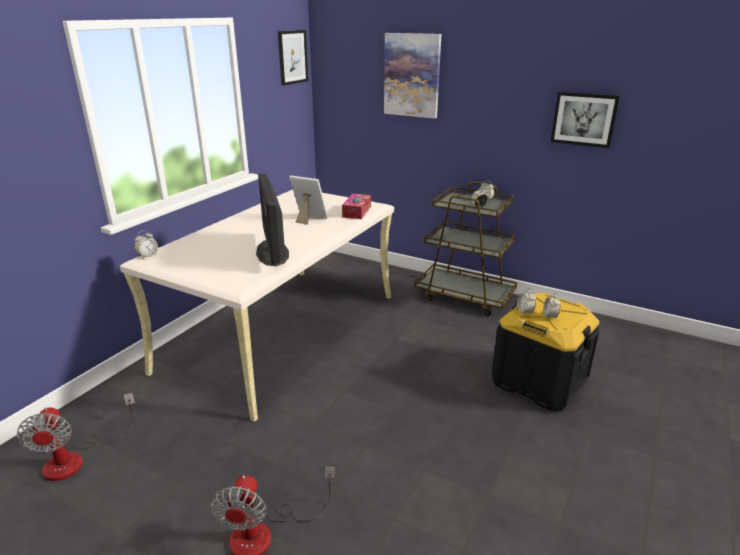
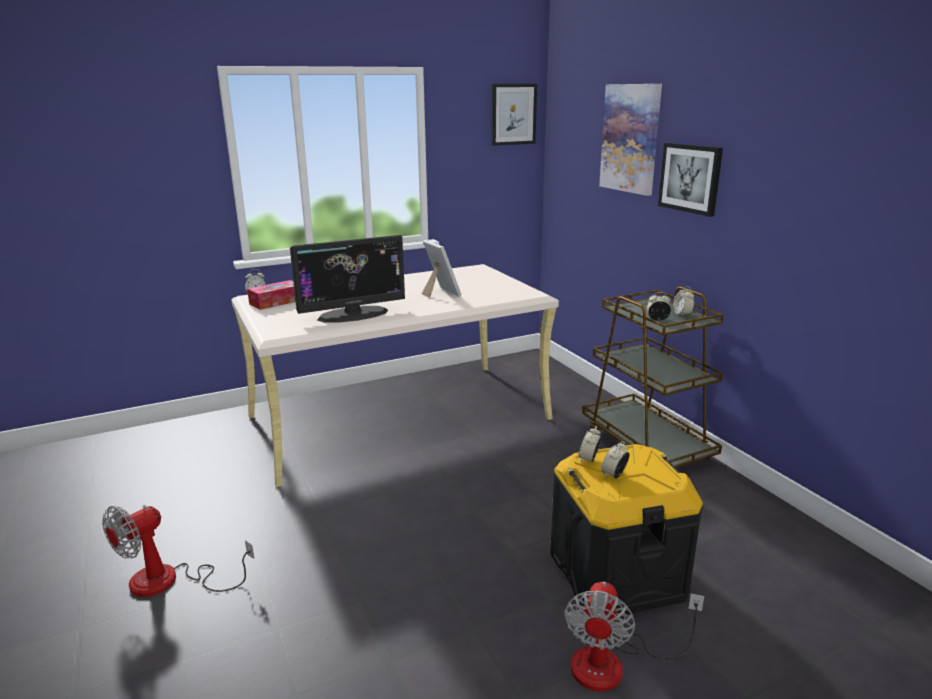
camera: 35 degrees right, 5 degrees down
(76, 458) = (132, 461): fan -> fan (614, 664)
(273, 252) = (353, 314): monitor -> monitor turned 135 degrees counterclockwise
(356, 212) = (501, 296): tissue box -> tissue box (276, 302)
(584, 119) = (821, 208): picture -> picture (690, 178)

